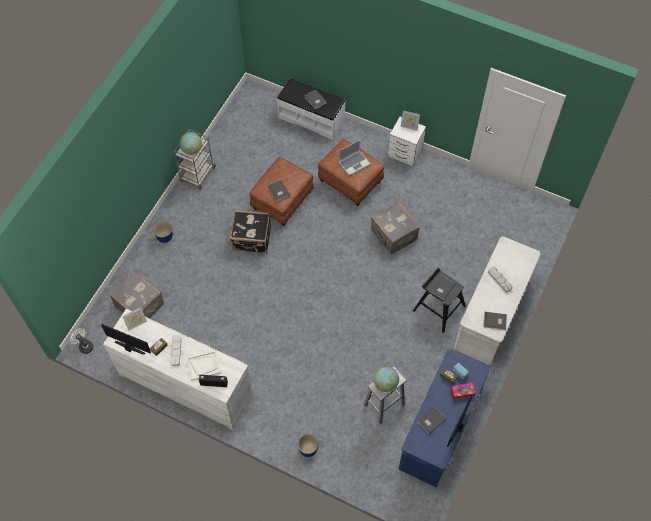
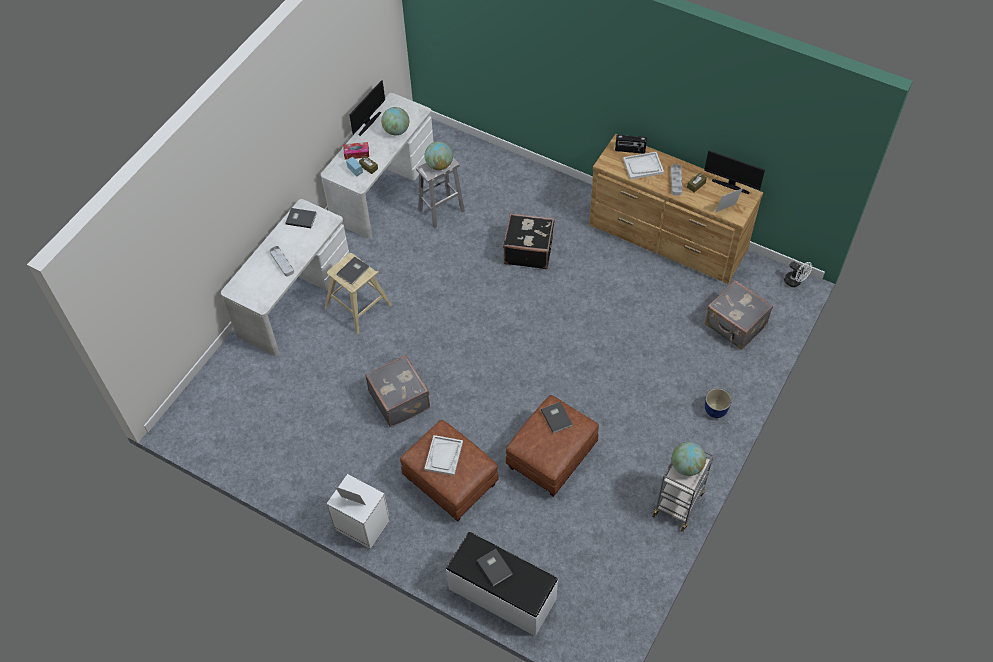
camera: 175 degrees left, 5 degrees down
(185, 383) = (667, 239): white dresser -> brown dresser
(252, 239) = (594, 403): black suitcase -> black suitcase (528, 250)
(308, 449) = (528, 174): planter -> none
(354, 163) = (444, 456): laptop -> white tray
(430, 420) = (396, 131): grey book -> globe
(438, 308) = (358, 307): black stool -> beige stool
(440, 429) = (383, 187): blue desk -> white desk

